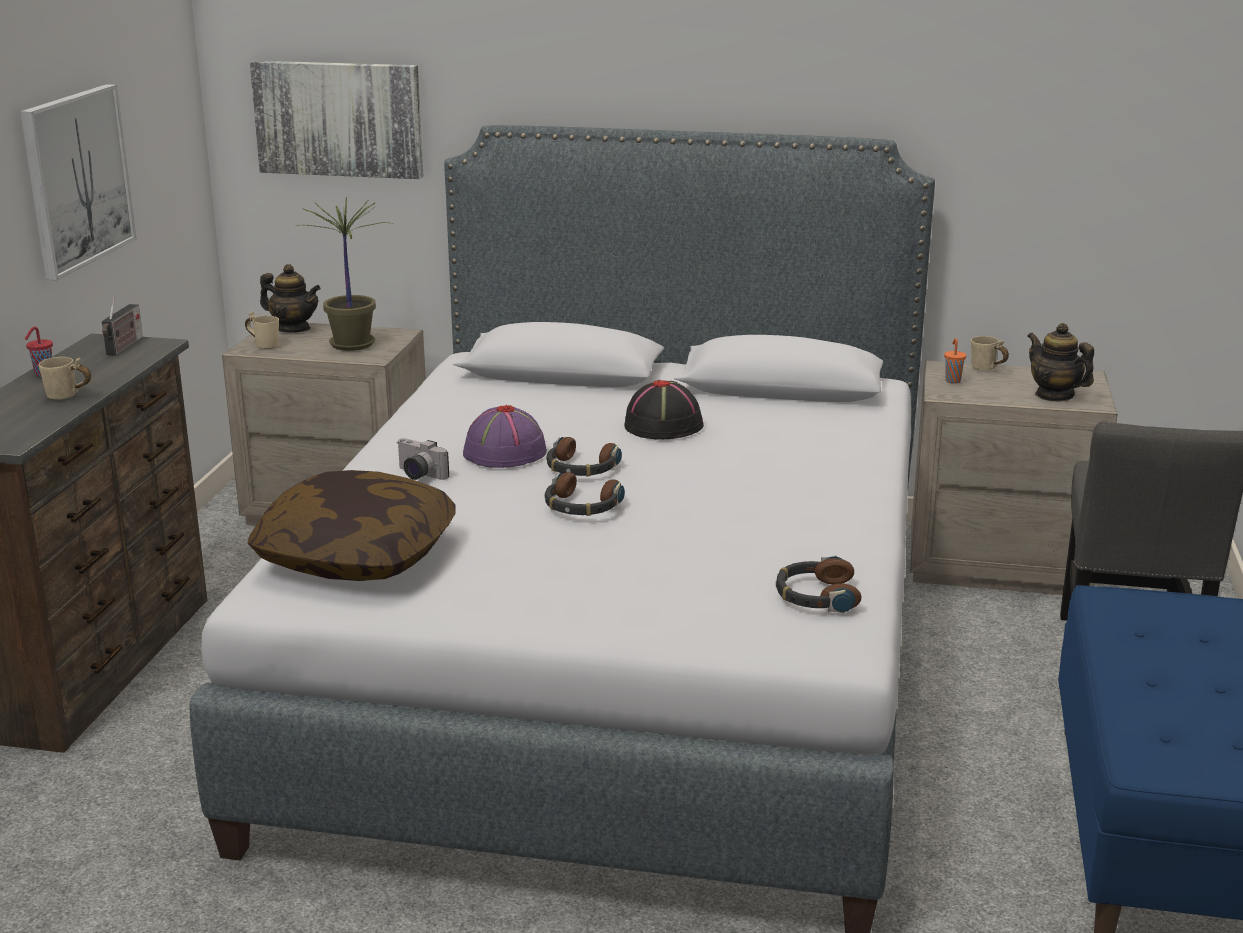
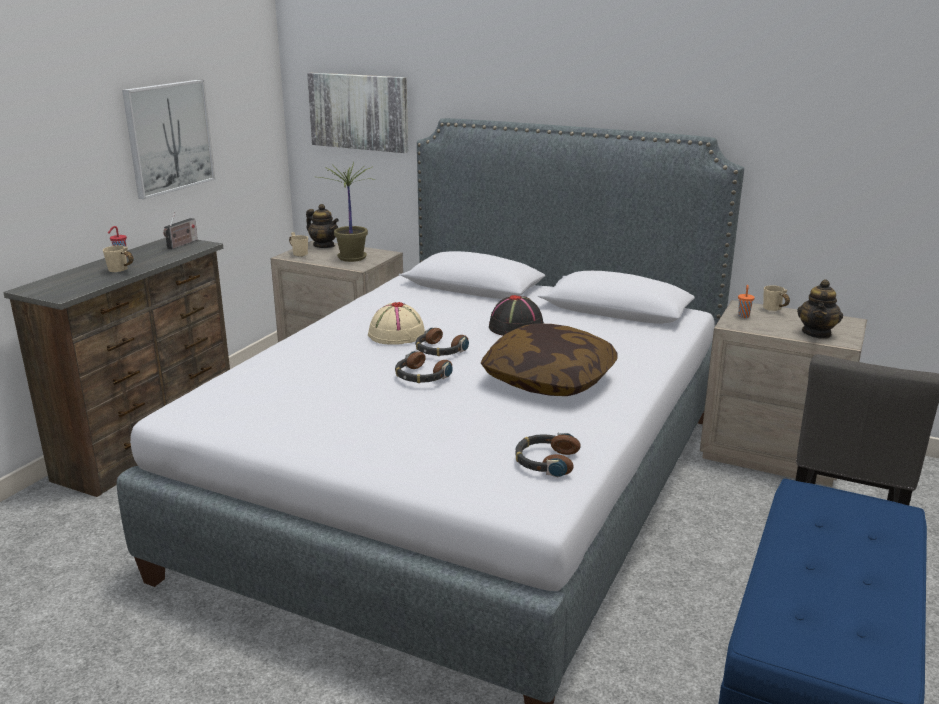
camera: 15 degrees right, 0 degrees up
(357, 556) = (251, 393): pillow -> pillow (549, 380)
(418, 475) = (331, 343): camera -> none
(504, 453) = (396, 335): purple hat -> beige hat
(1054, 395) = (817, 333): teapot -> teapot turned 135 degrees counterclockwise

